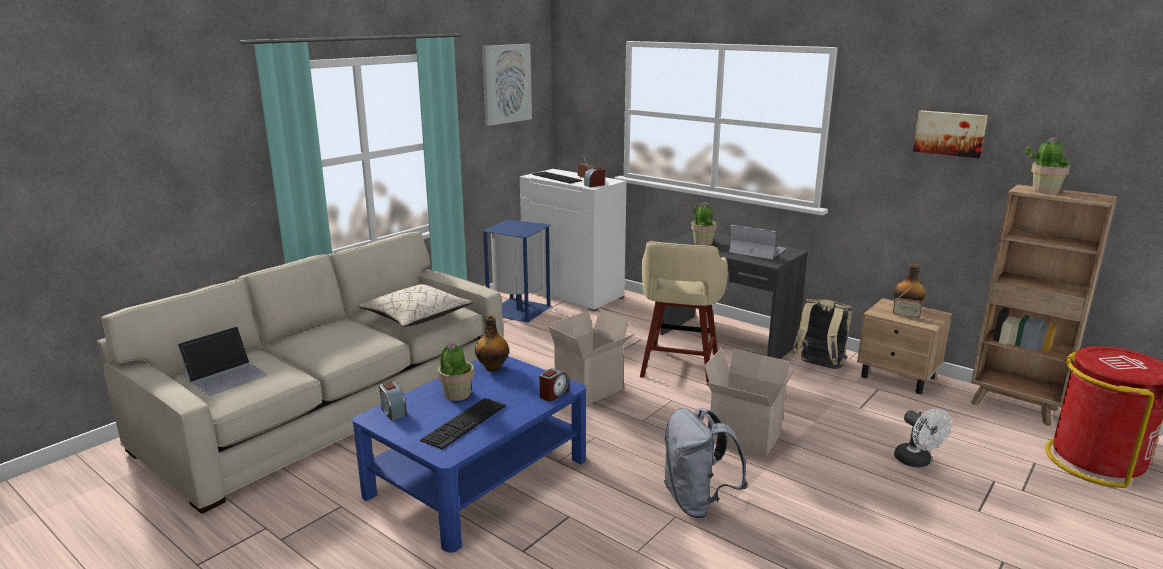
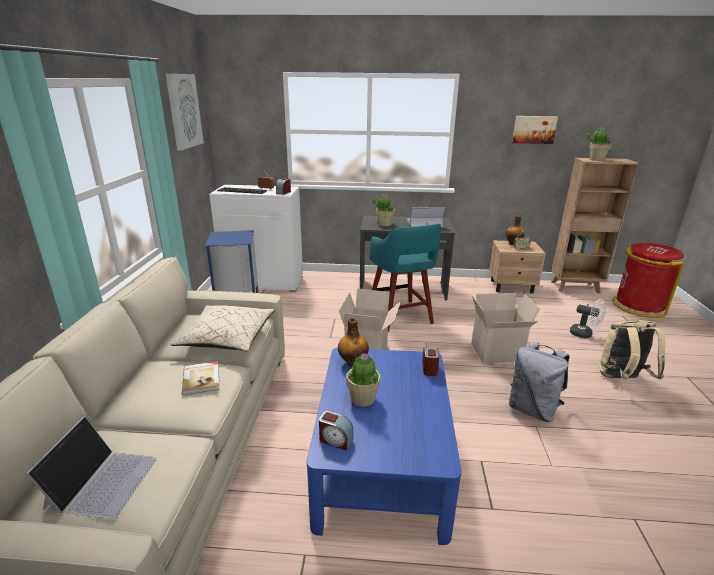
camera: 35 degrees left, 5 degrees up
(357, 339) = (202, 379): none -> book
(464, 422) = (408, 423): keyboard -> none
(679, 367) = (400, 316): beige stool -> turquoise stool
(819, 367) = (470, 292): beige backpack -> beige backpack (622, 379)

